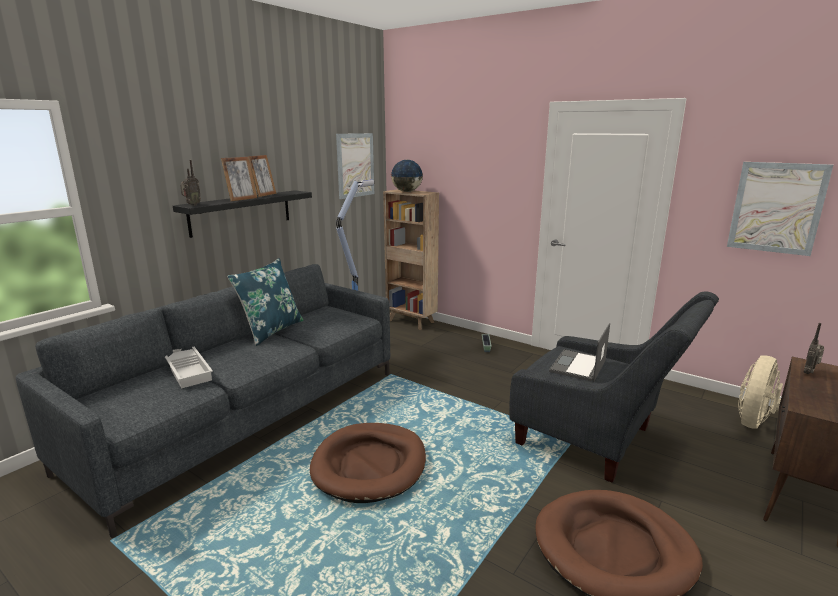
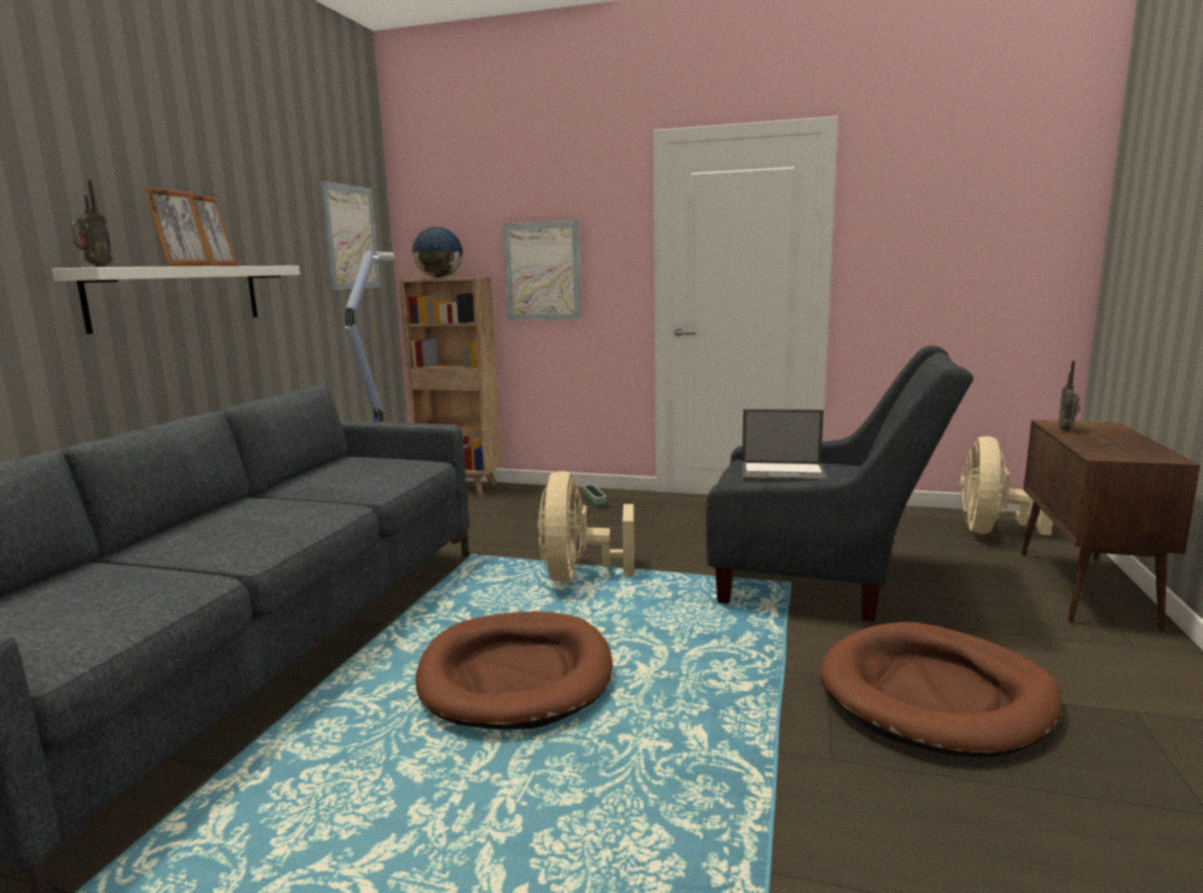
camera: 20 degrees left, 5 degrees down
(189, 370) = (145, 561): white tray -> none
(241, 212) = (178, 296): black shelf -> white shelf
(271, 330) = (270, 493): blue pillow -> none
(443, 403) = (578, 575): none -> beige fan
(578, 366) = (784, 473): laptop -> laptop turned 90 degrees counterclockwise
(776, 208) = (961, 250): picture -> picture (542, 271)

